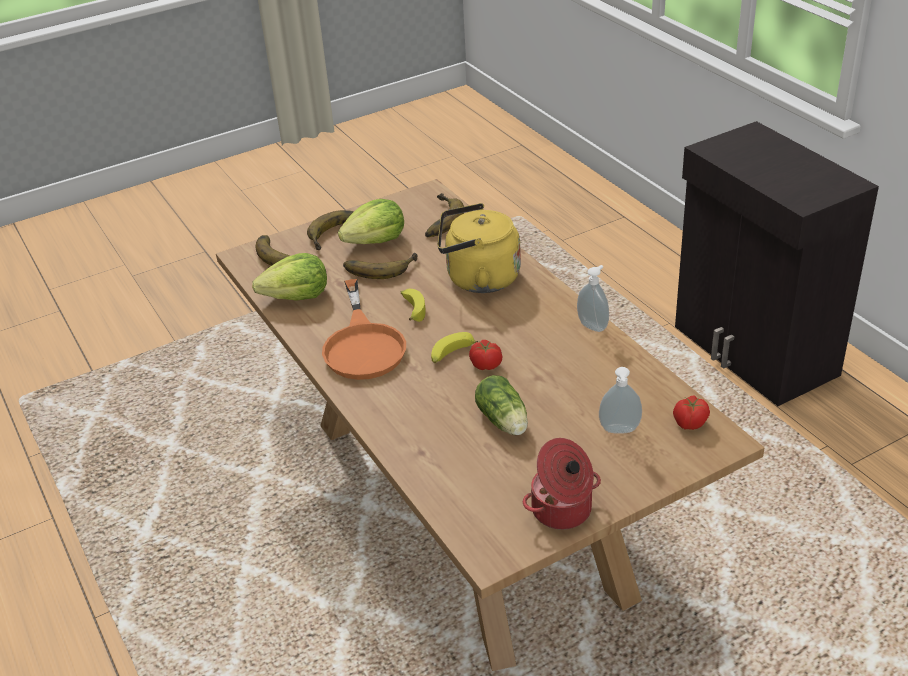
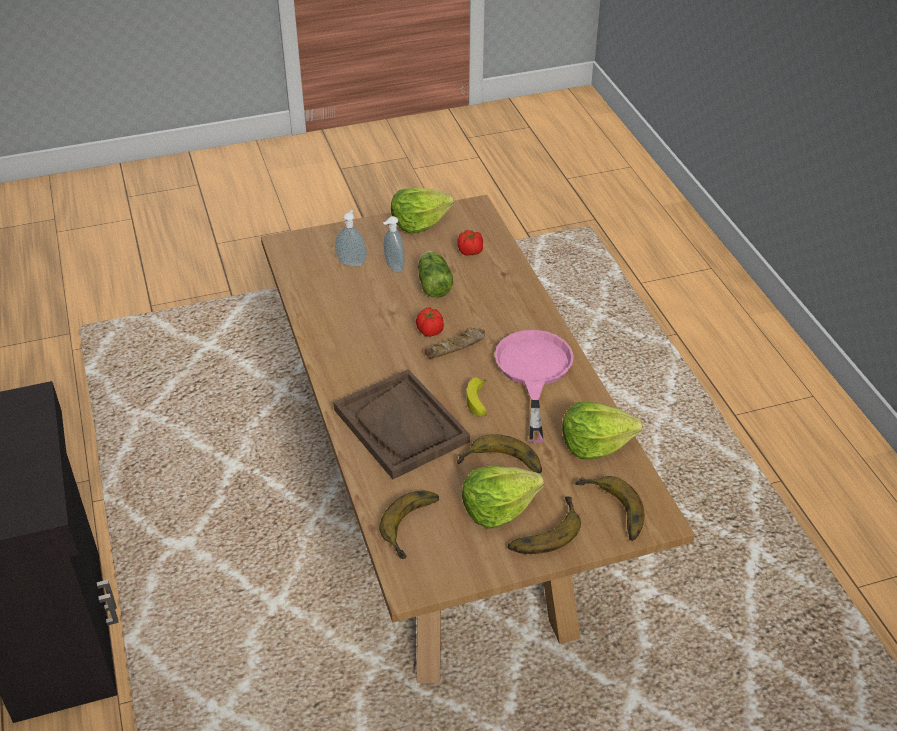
camera: 170 degrees left, 5 degrees up
(363, 344) = (533, 373): orange frying pan -> pink frying pan
(451, 354) = (456, 347): banana -> bread
(478, 279) = (401, 426): yellow kettle -> brown tray
(562, 511) = (419, 222): cooking pot -> lettuce
(593, 325) = (319, 350): soap dispenser -> soap dispenser (393, 267)
(689, 423) = (299, 258): tomato -> tomato (470, 252)

